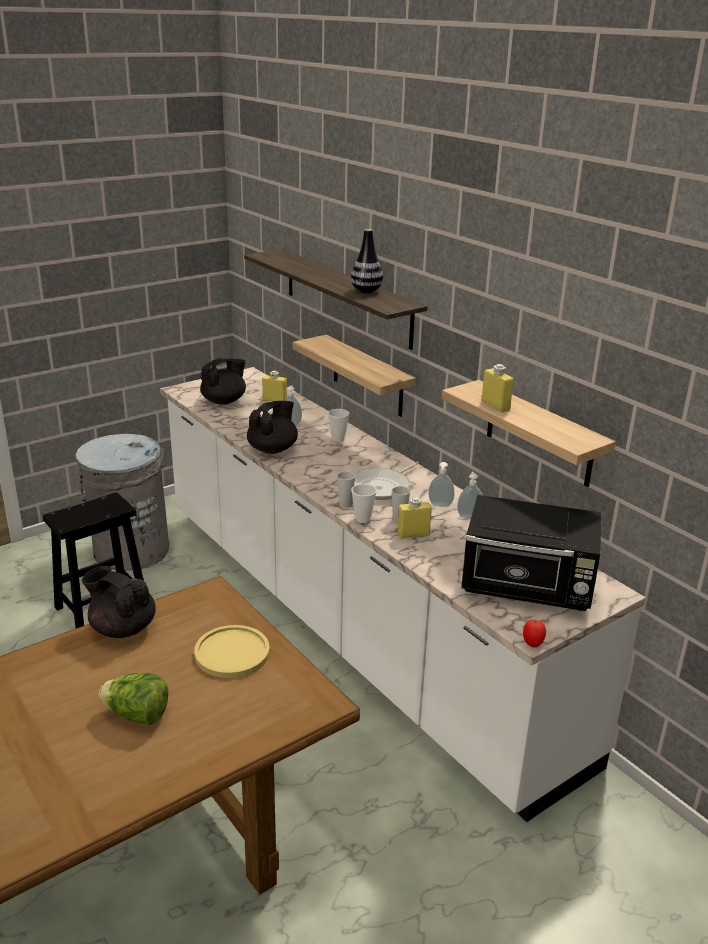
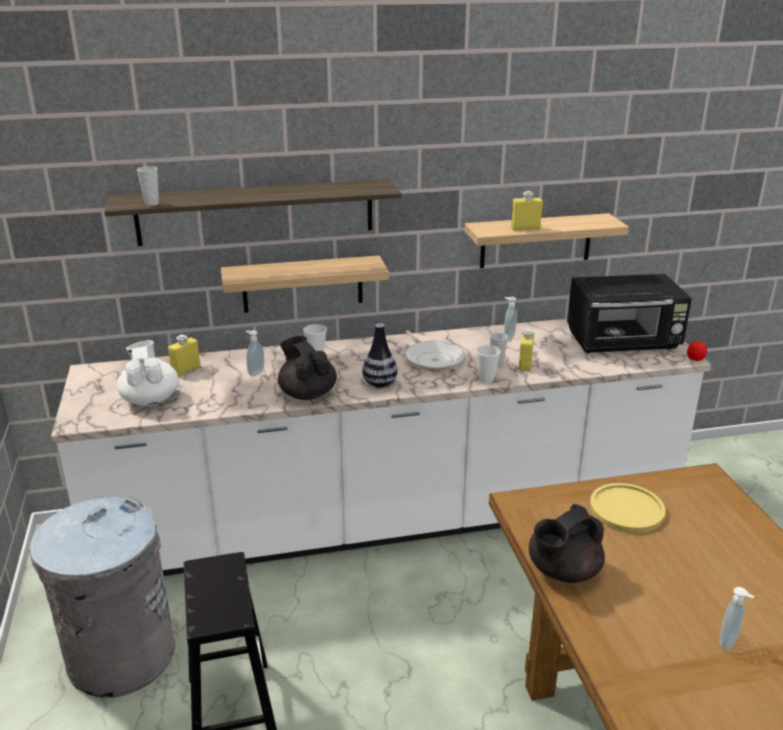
camera: 65 degrees left, 0 degrees up
(137, 715) = (711, 581): lettuce -> none
(224, 401) = (150, 399): black teapot -> white teapot
(345, 504) = (453, 381): cup -> cup (152, 204)
(366, 291) = (321, 188): vase -> vase (380, 384)
(440, 505) = (483, 343): soap dispenser -> soap dispenser (729, 643)
(528, 588) = (624, 342): black microwave -> black microwave turned 45 degrees clockwise

